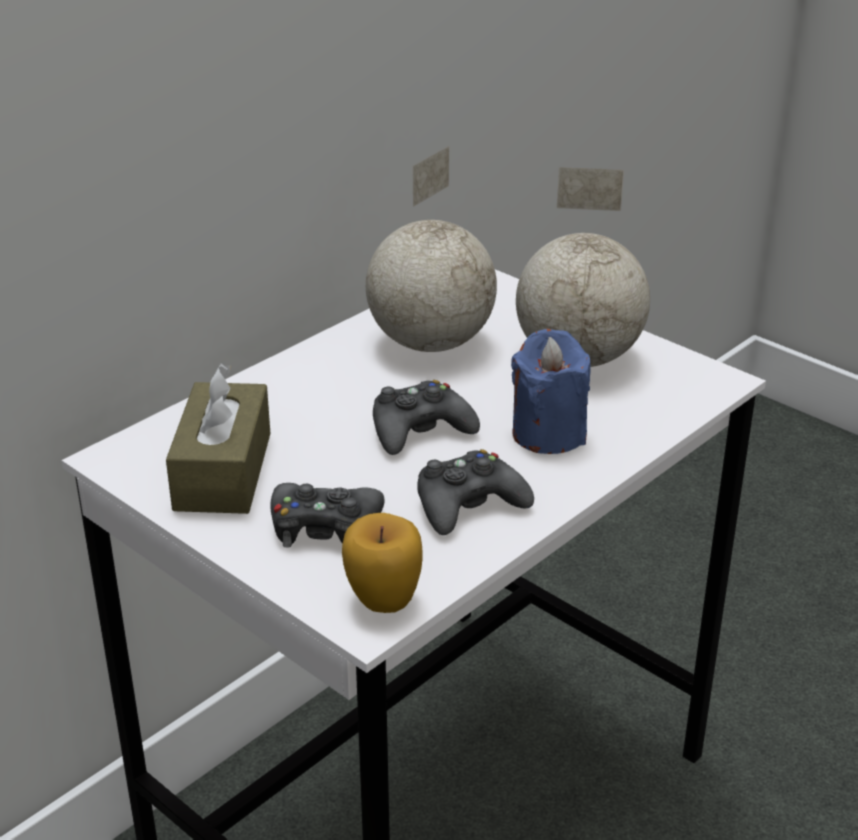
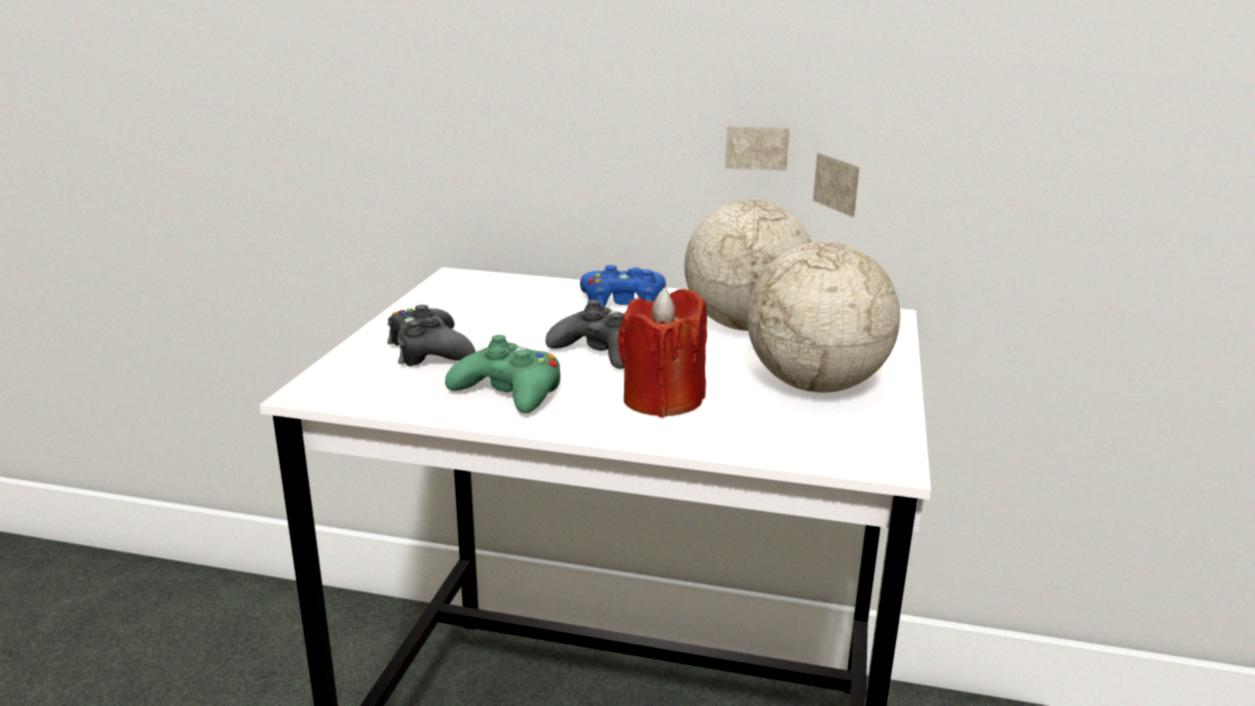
camera: 60 degrees right, 10 degrees down
(223, 471) = (472, 306): brown tissue box -> none
(305, 382) = (623, 301): none -> blue game controller
(383, 600) = (345, 391): apple -> none
(468, 505) = (509, 392): black game controller -> green game controller
(548, 433) = (662, 400): blue candle -> red candle

